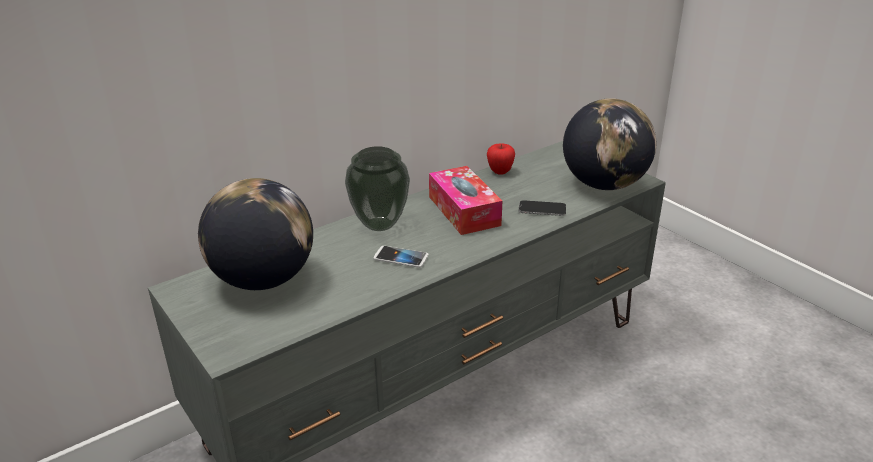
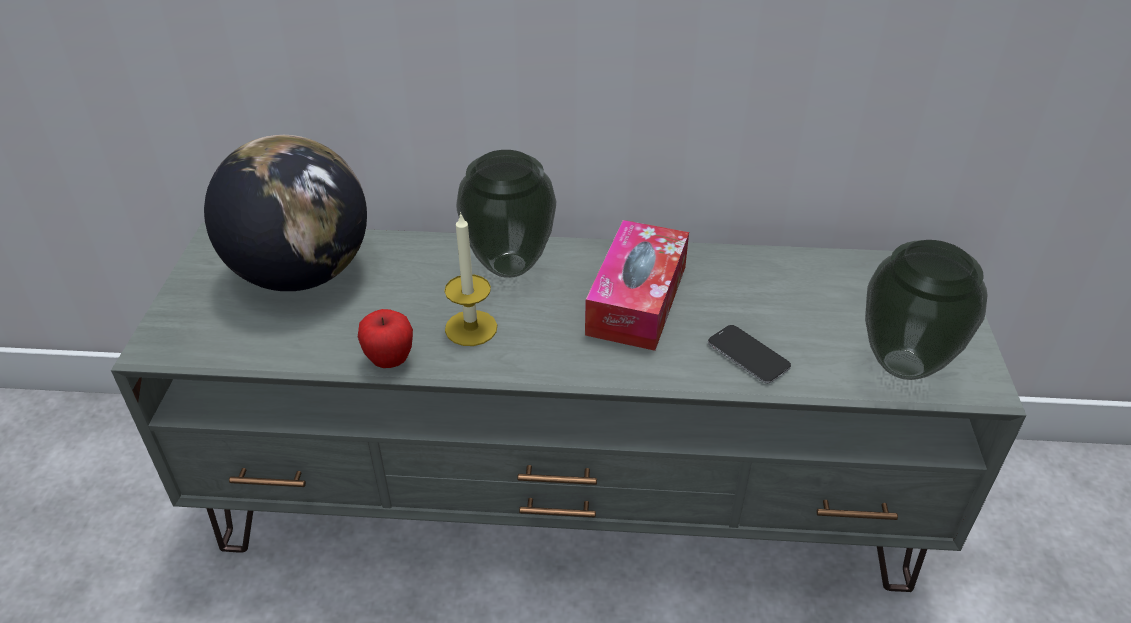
camera: 40 degrees right, 10 degrees up
(401, 258) = (471, 328): phone -> candle
(500, 172) = (769, 261): apple -> apple (390, 360)
(604, 184) = (905, 364): globe -> vase

